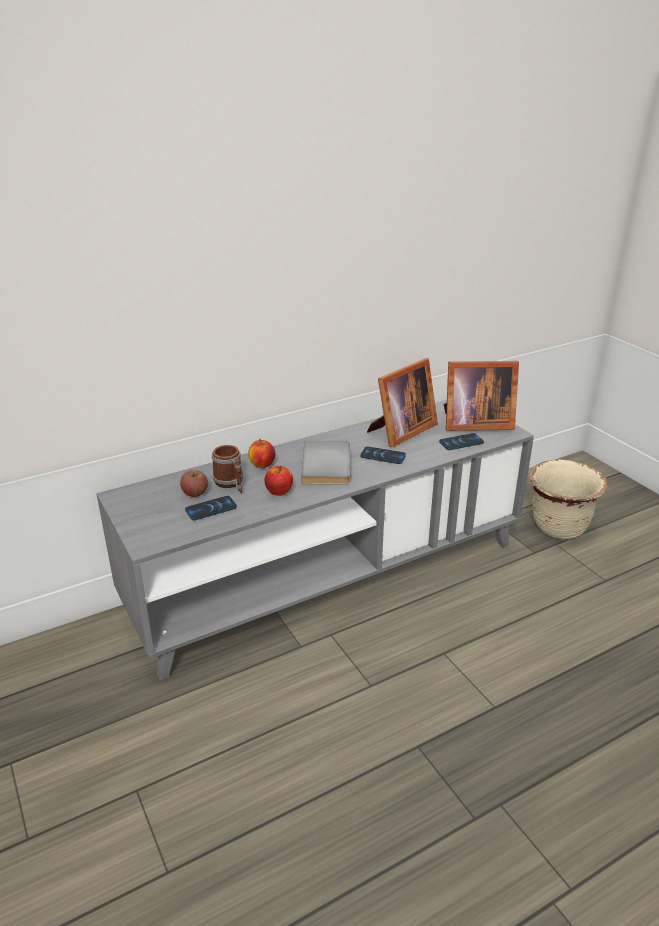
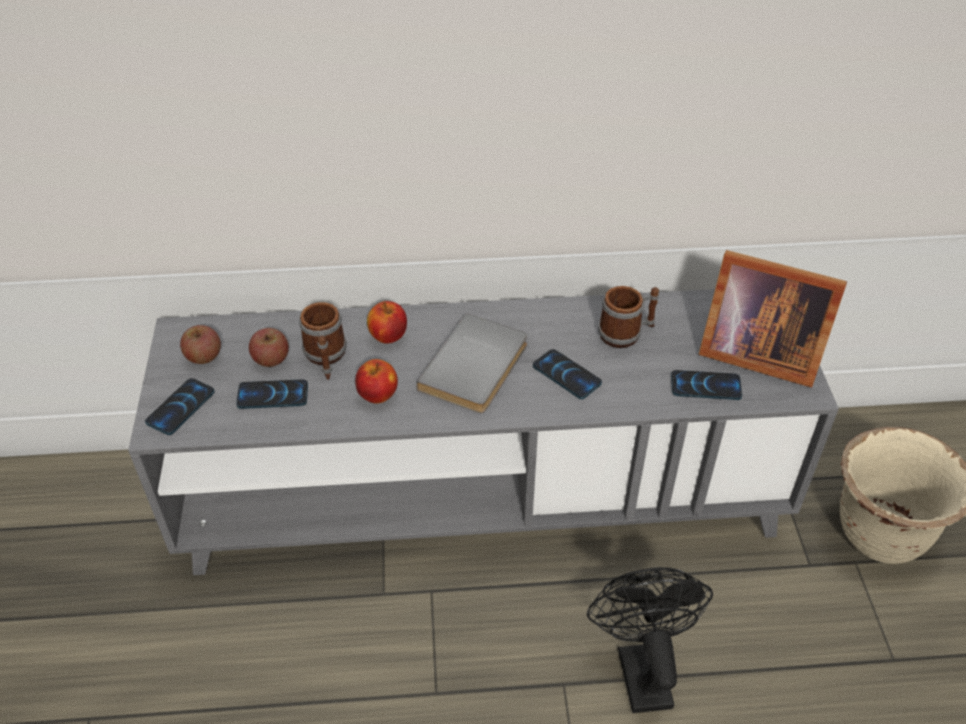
camera: 25 degrees right, 15 degrees up
(147, 503) = (204, 356): none -> apple
(152, 530) = (181, 407): none -> phone
(400, 431) = (626, 333): picture frame -> mug
(480, 629) = (640, 667): none -> black fan

